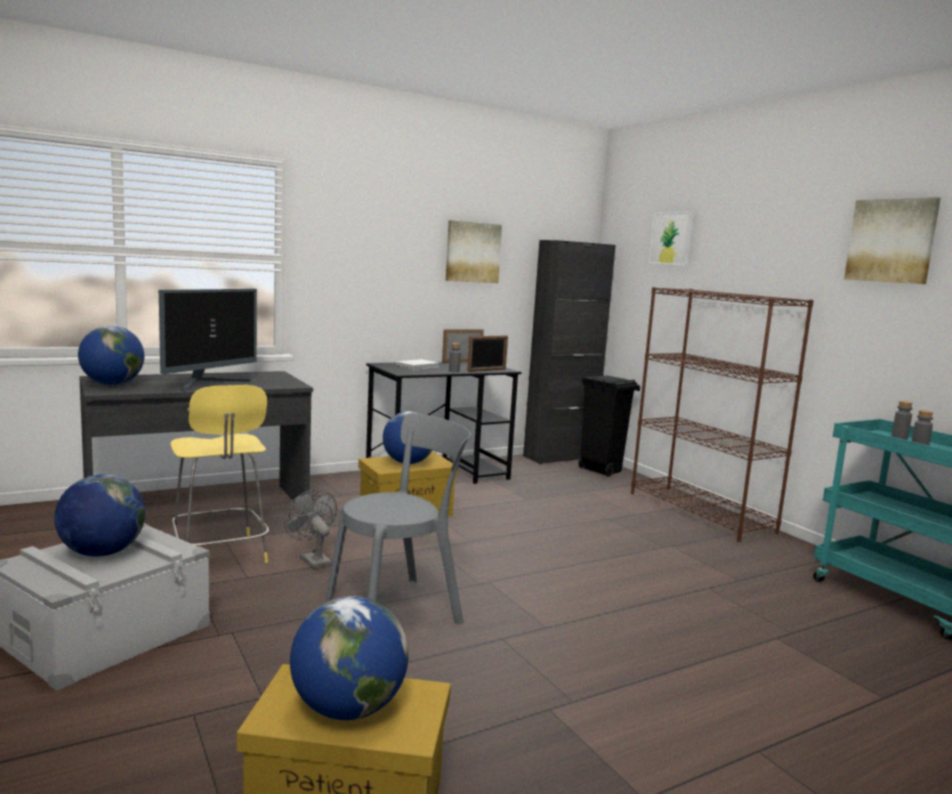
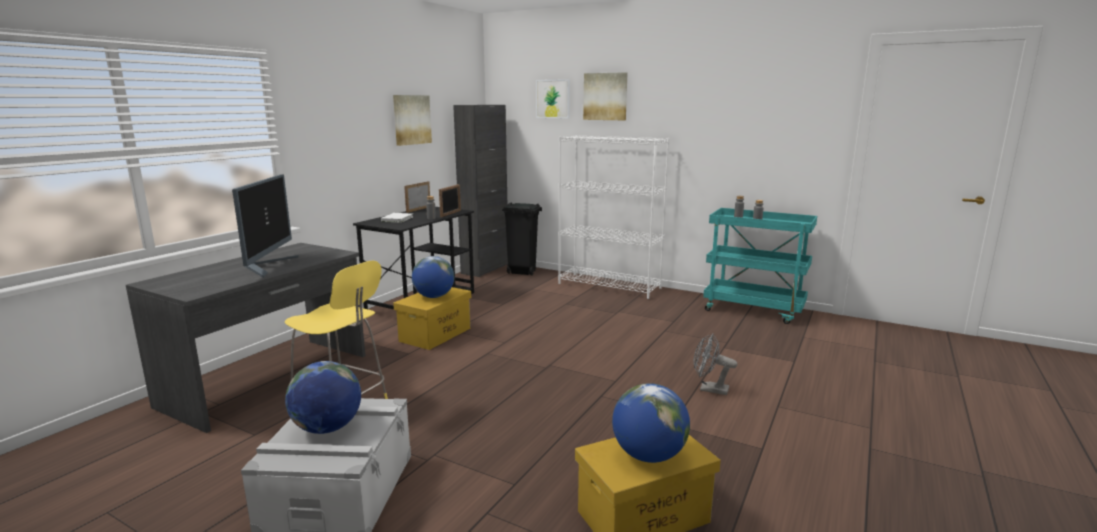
camera: 30 degrees left, 5 degrees up
(112, 384) = (183, 285): globe -> none
(312, 559) = (417, 388): grey fan -> grey fan (709, 389)
(399, 608) = (520, 399): grey chair -> none
(701, 512) = (610, 286): brown bookcase -> white bookcase
(892, 241) = (716, 98): picture -> picture (605, 96)

